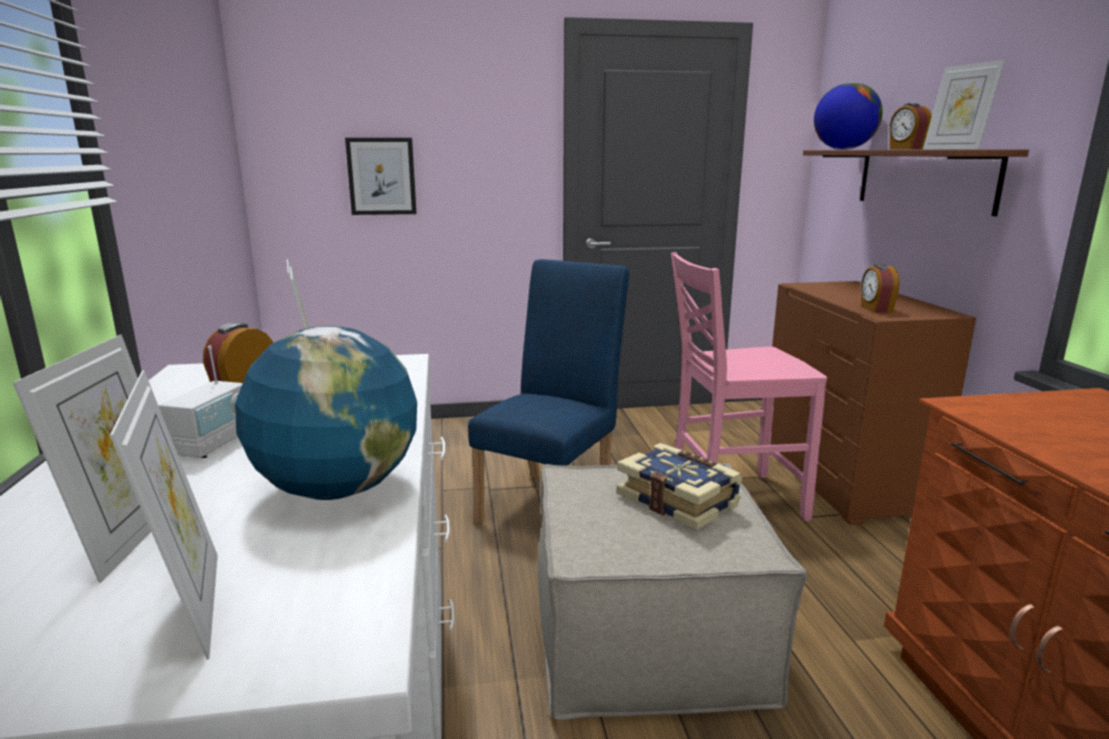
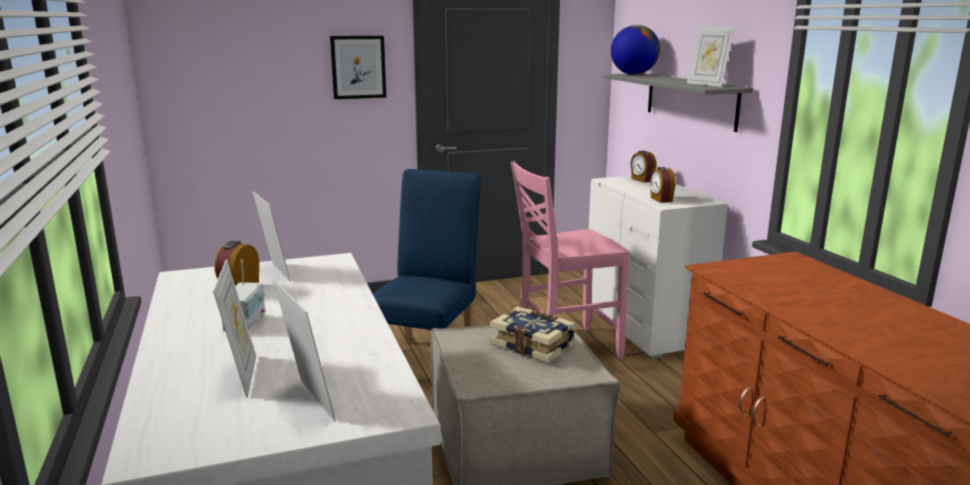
camera: 10 degrees left, 0 degrees up
(337, 489) = (347, 343): globe -> none
(381, 176) = (262, 99): picture -> picture (358, 67)
(842, 478) = (645, 326): brown dresser -> white dresser
(906, 149) = (676, 79): alarm clock -> alarm clock (642, 180)
(924, 179) = (690, 100): brown shelf -> grey shelf

